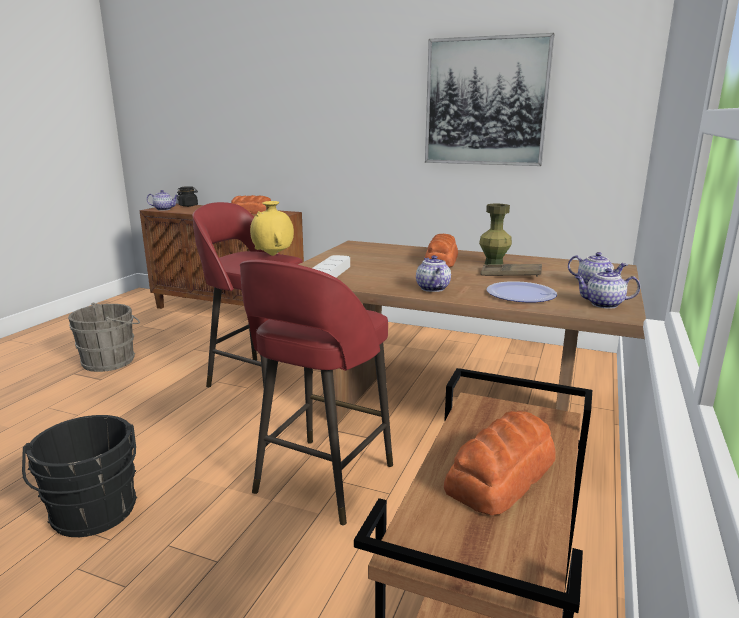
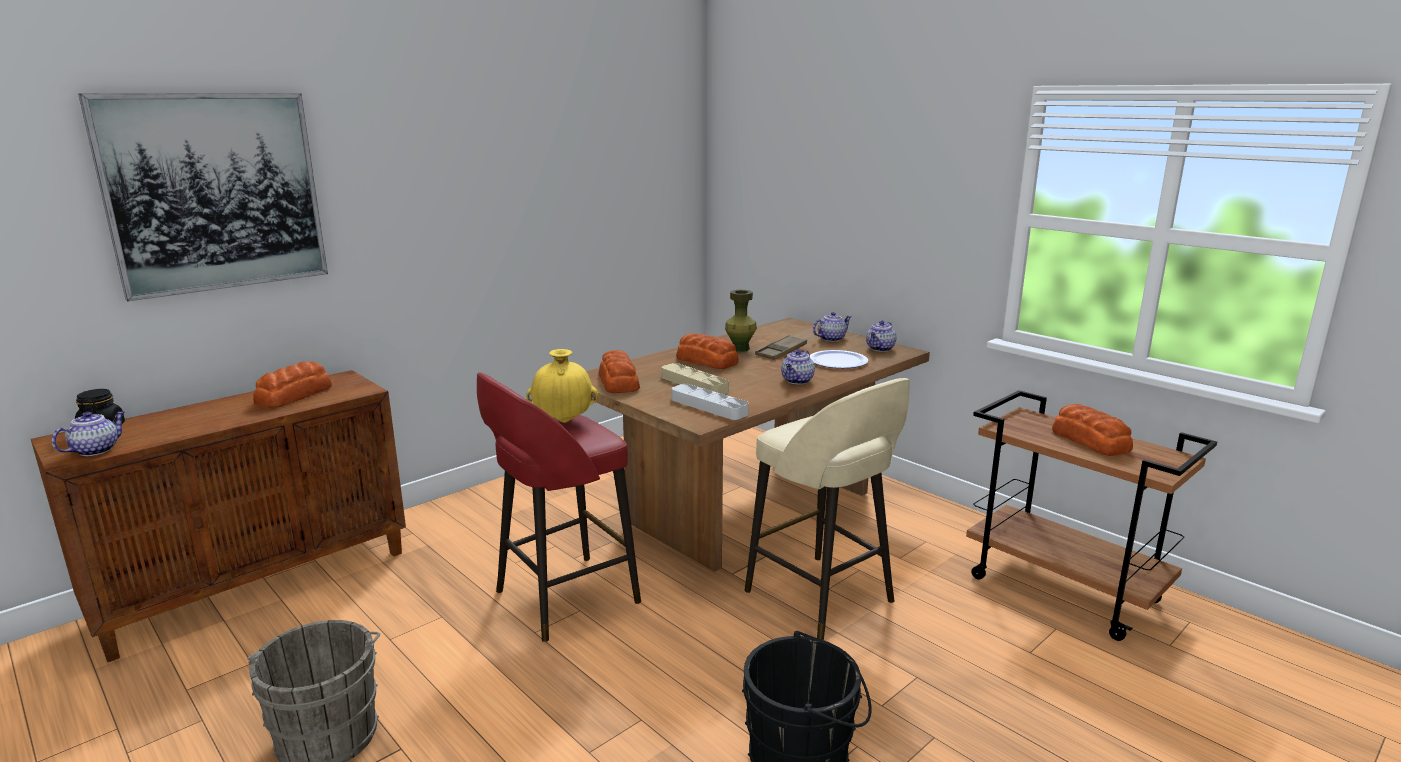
camera: 65 degrees left, 0 degrees up
(321, 481) = (822, 599): red stool -> beige stool
(355, 250) = (619, 382): none -> bread
(377, 265) = (694, 384): none -> beige tray
(432, 288) = (797, 381): teapot -> teapot turned 75 degrees counterclockwise
(485, 102) = (576, 180): picture -> picture (215, 192)

